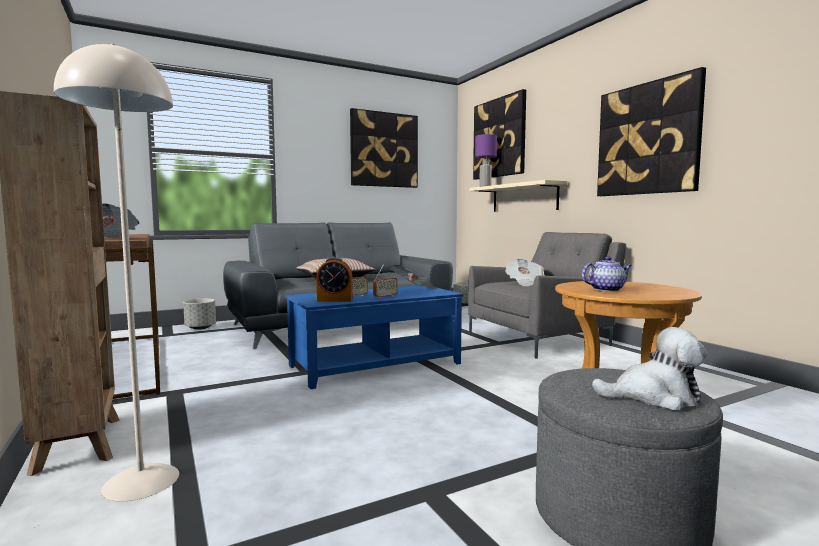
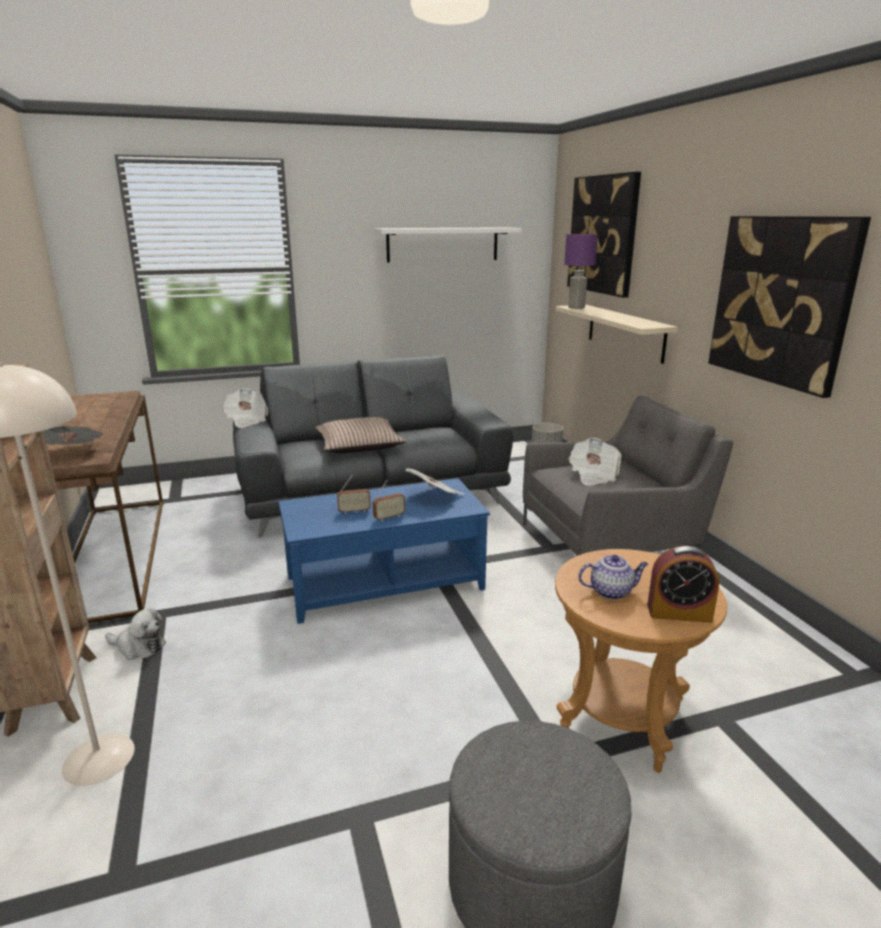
camera: 10 degrees right, 15 degrees up
(200, 328) = (212, 487): grey planter -> none
(239, 262) = (247, 420): none -> newspaper
(334, 300) = (326, 523): alarm clock -> alarm clock (679, 613)
(384, 150) = (443, 244): picture -> white shelf
(654, 397) = (555, 807): plush toy -> plush toy (139, 647)

